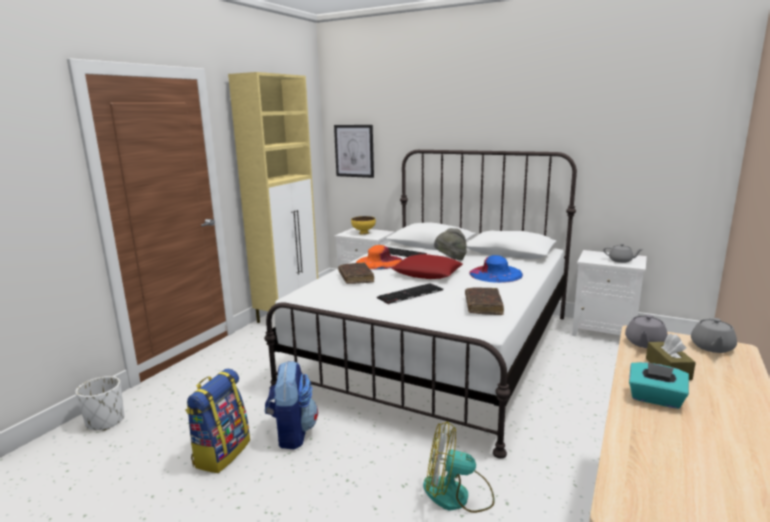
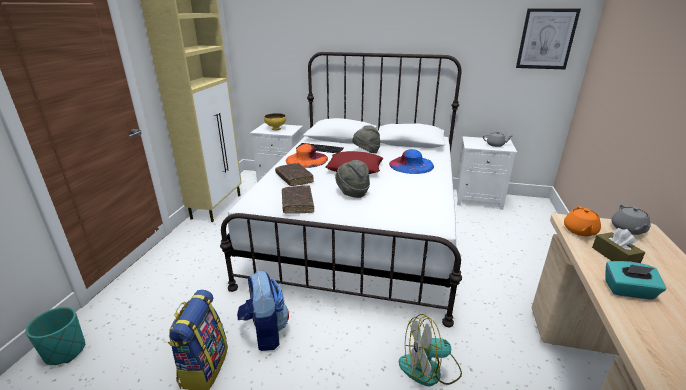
camera: 15 degrees left, 10 degrees up
(105, 421) = (65, 351): white planter -> turquoise planter
(354, 151) = (260, 52): picture -> picture (546, 39)
(410, 294) = (352, 193): keyboard -> grey hat
(483, 306) = (420, 200): brown book -> brown book (297, 204)
(644, 343) = (579, 231): grey teapot -> orange teapot

